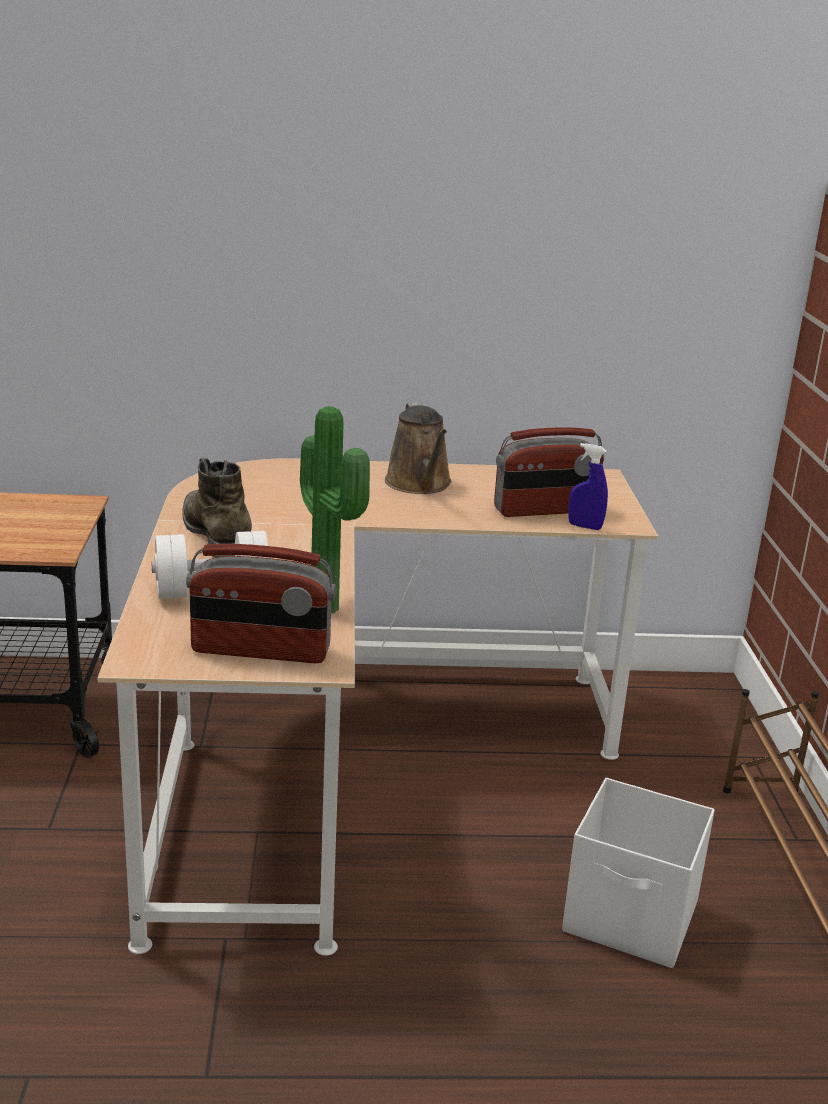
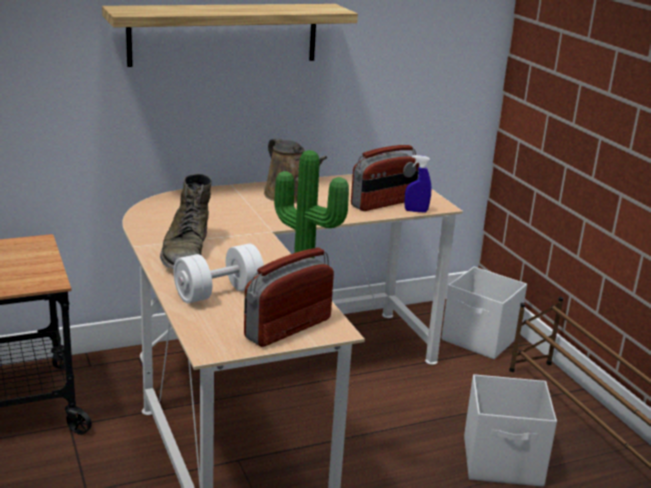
camera: 20 degrees left, 0 degrees up
(217, 535) = (186, 251): green boot -> green boot turned 135 degrees counterclockwise
(260, 651) = (287, 328): radio -> radio turned 150 degrees clockwise
(351, 251) = (224, 34): none -> shelf
(704, 738) = (480, 339): none -> white storage box

